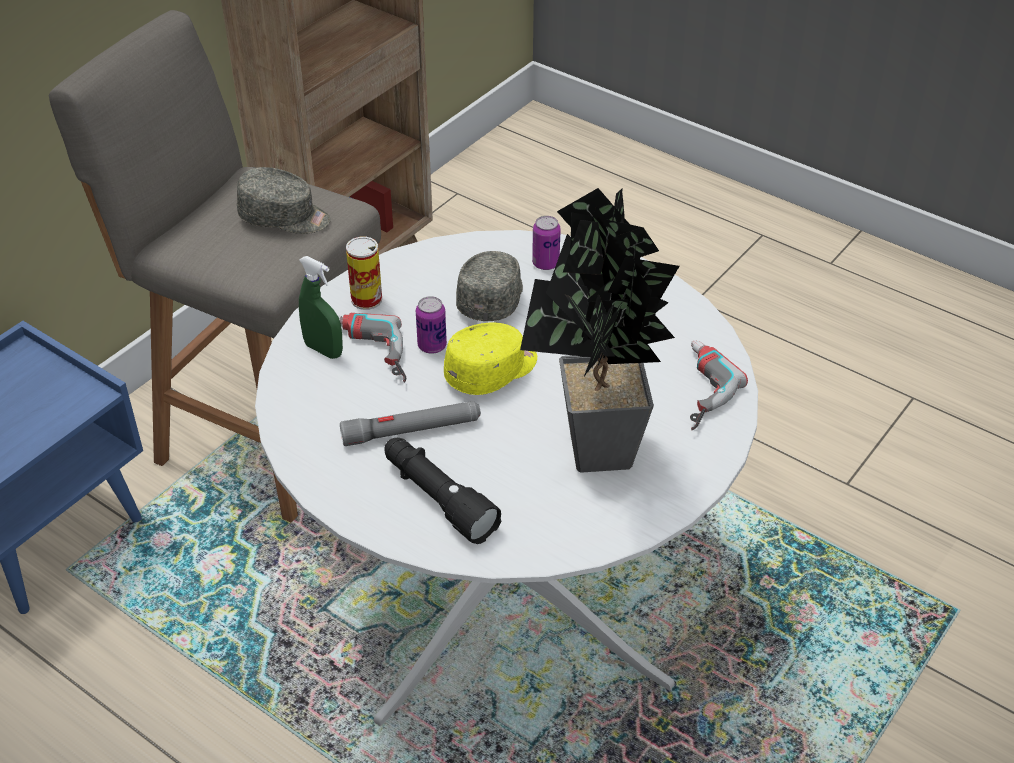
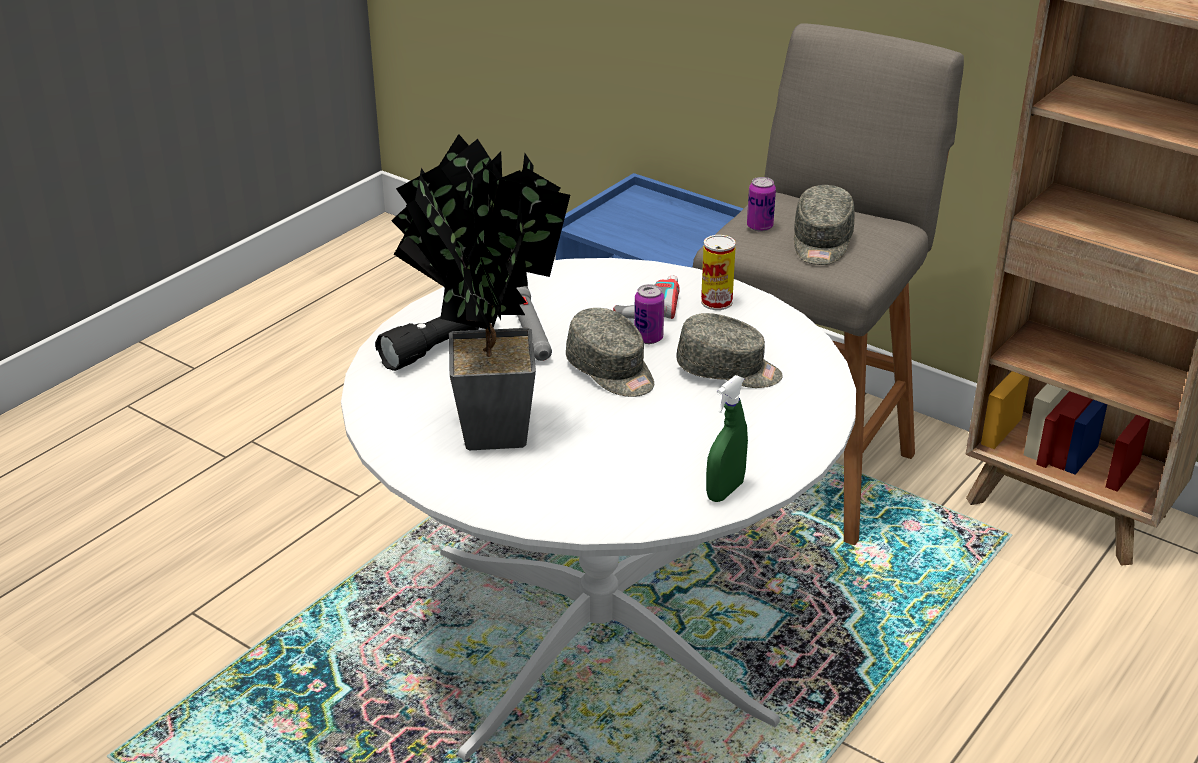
camera: 90 degrees right, 10 degrees down
(323, 350) = (640, 284): green spray bottle -> green spray bottle (725, 491)
(492, 371) = (612, 371): yellow cap -> grey cap
(545, 263) = (794, 404): can -> can (759, 227)
(694, 389) = (582, 496): power drill -> none

